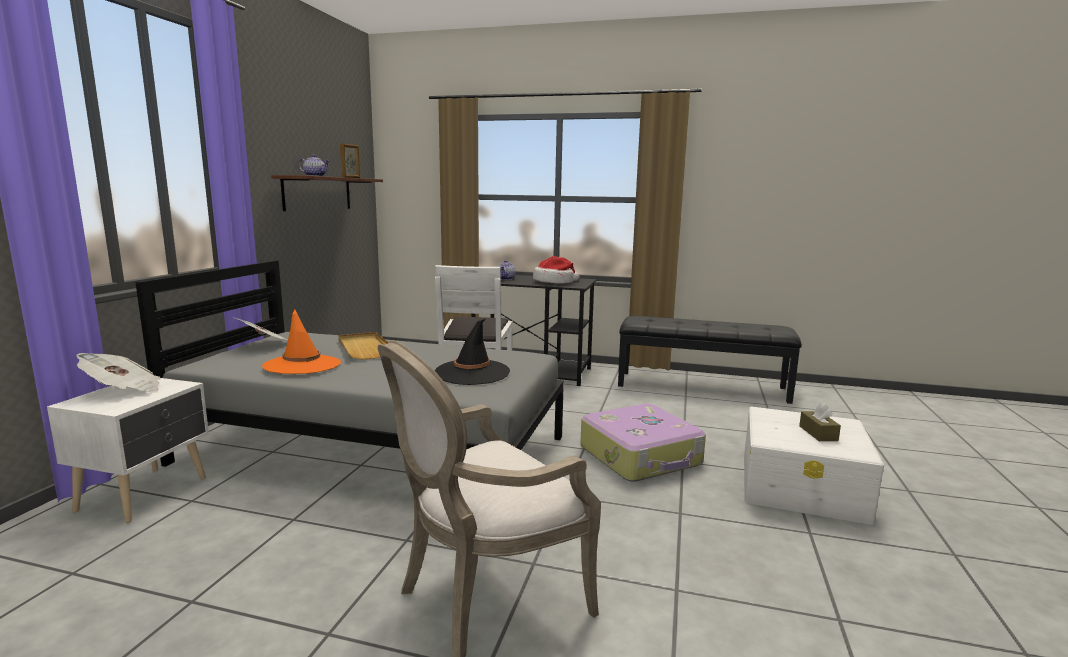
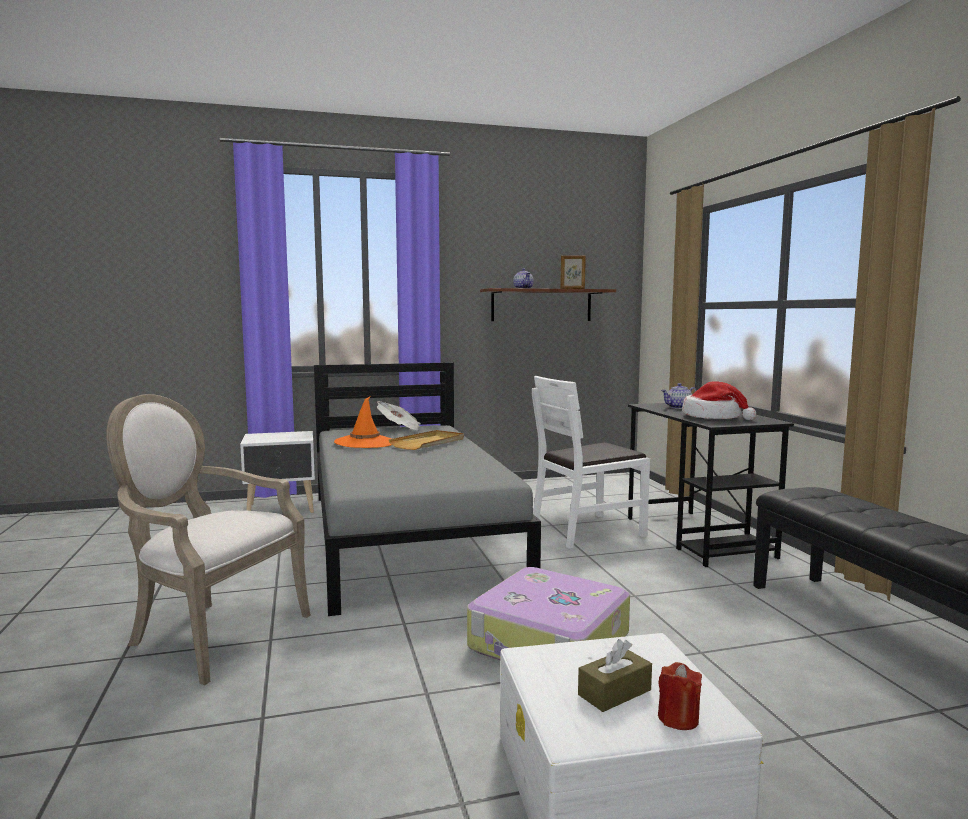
camera: 60 degrees right, 5 degrees down
(124, 390) = (282, 435): newspaper -> none
(472, 372) = (413, 474): black hat -> none
(846, 429) = (678, 718): none -> red candle

